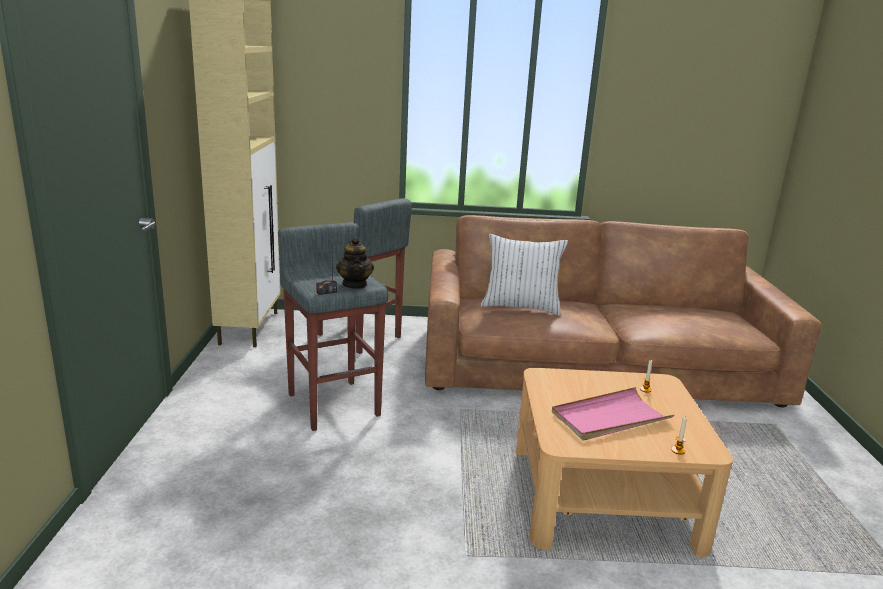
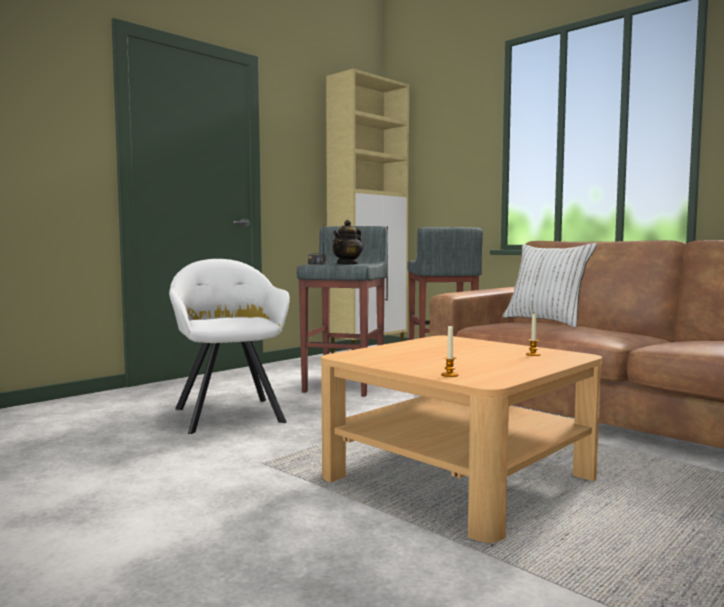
camera: 45 degrees right, 15 degrees down
(306, 498) = (229, 413): none -> white armchair
(610, 418) = (437, 356): pink tray -> none

